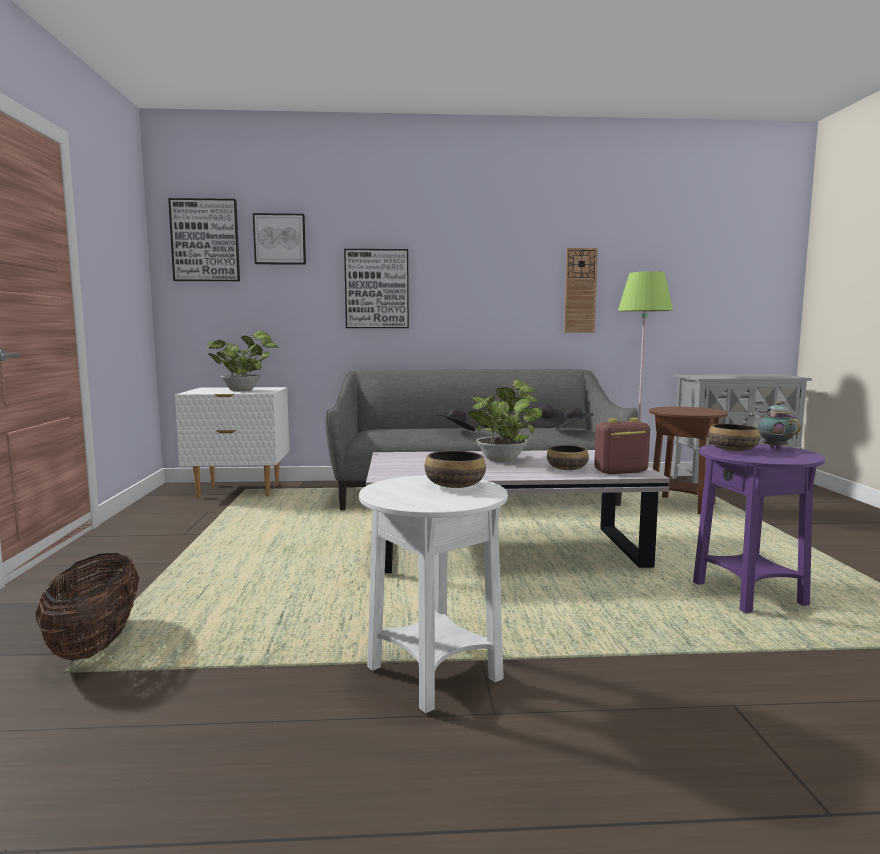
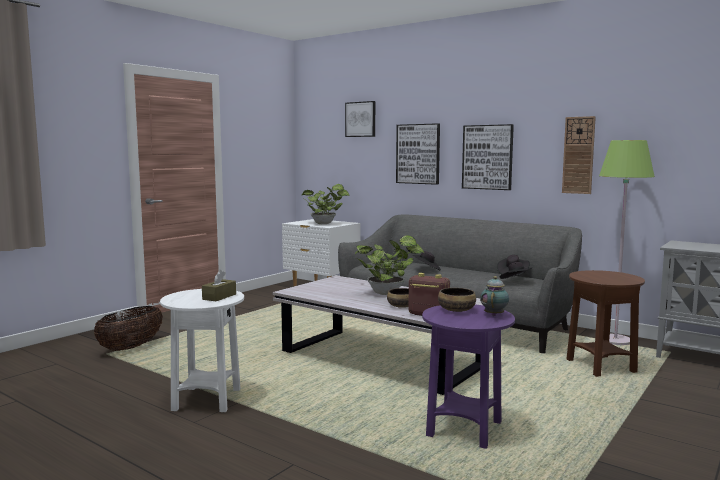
camera: 40 degrees right, 0 degrees up
(205, 240) = (321, 122): picture -> picture (487, 157)
(454, 485) = (219, 297): bowl -> brown tissue box

